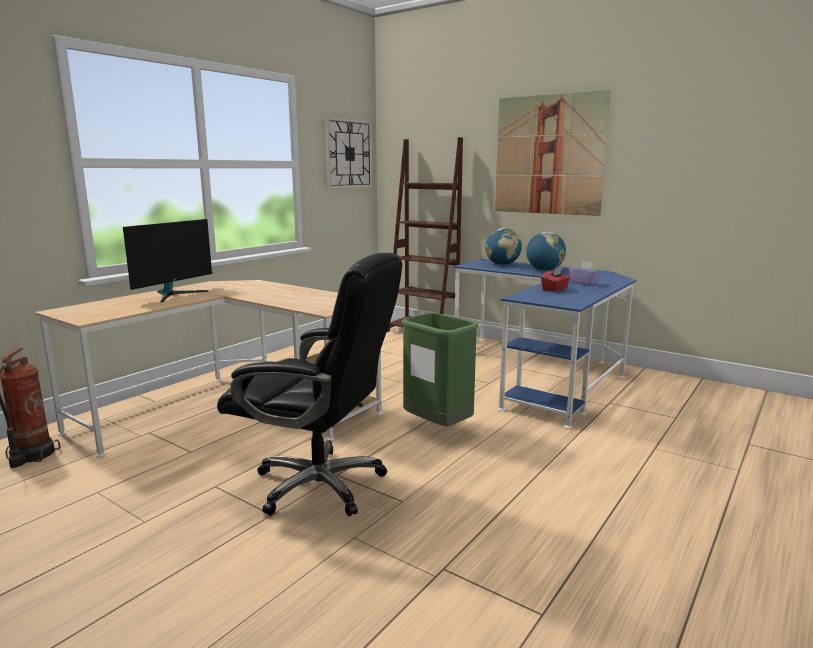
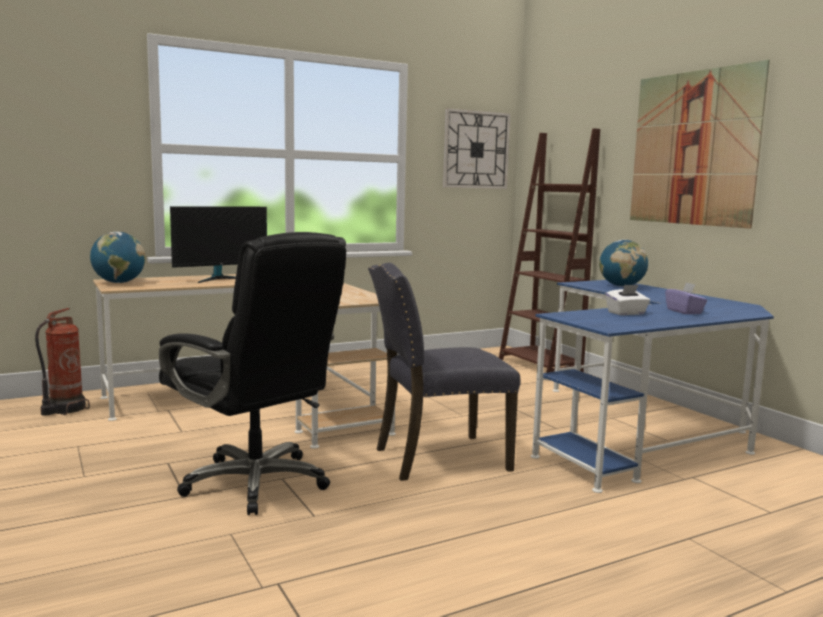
camera: 25 degrees right, 5 degrees down
(437, 427) = (437, 458): green trash can -> grey chair
(544, 270) = (664, 296): globe -> globe (119, 282)
(555, 289) = (626, 313): red tissue box -> white tissue box

